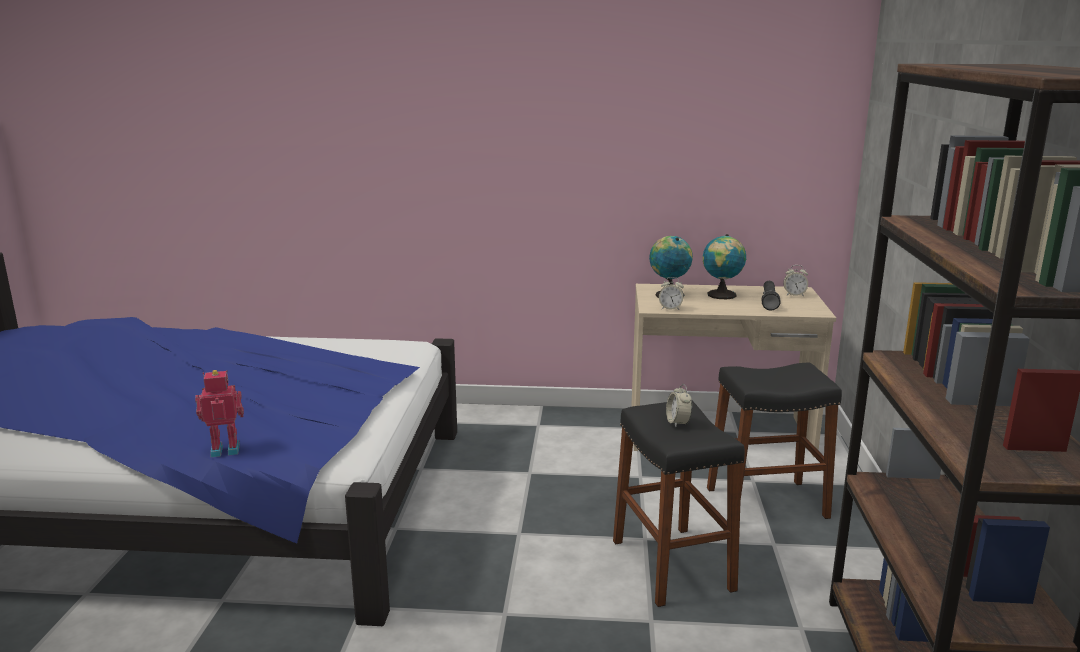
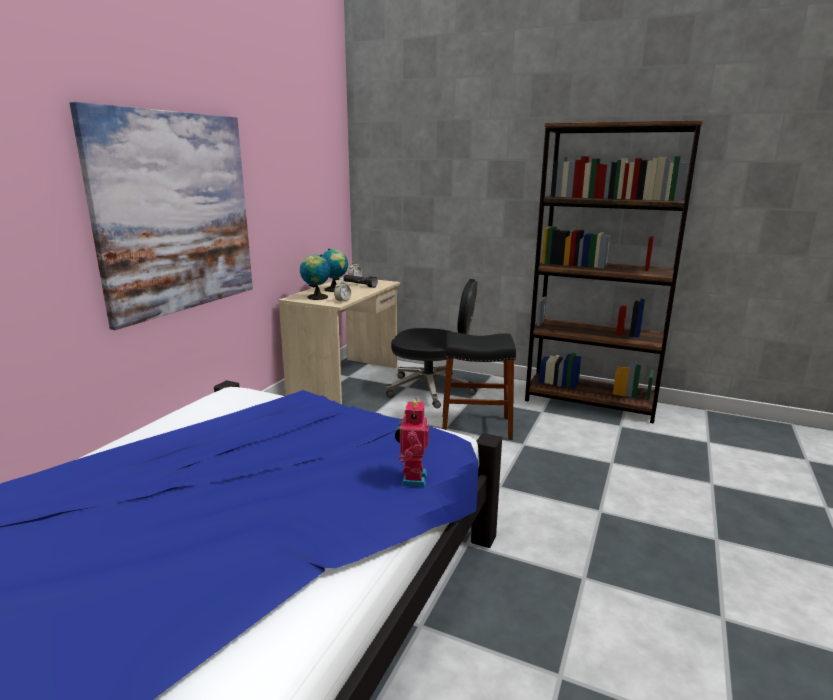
camera: 70 degrees left, 0 degrees up
(489, 157) = (176, 213): none -> picture
(678, 423) = (478, 339): alarm clock -> none
(766, 503) = (432, 390): black stool -> black office chair

